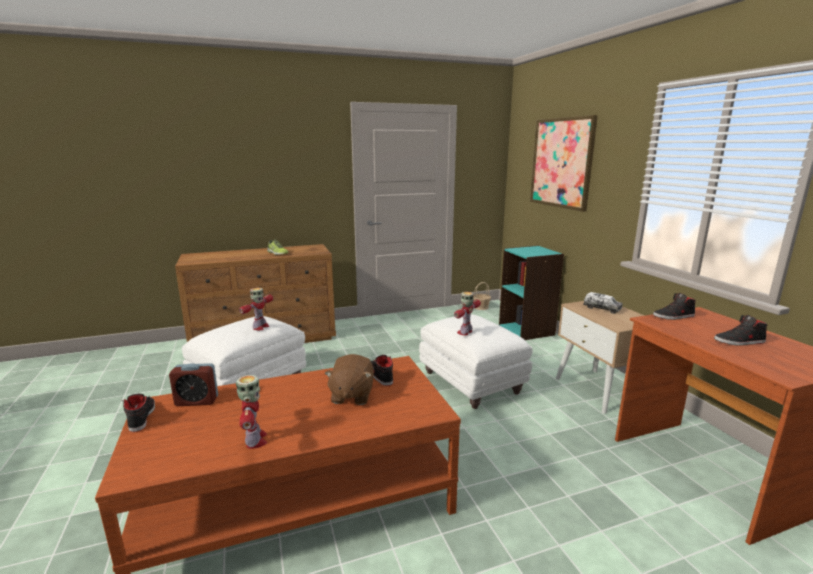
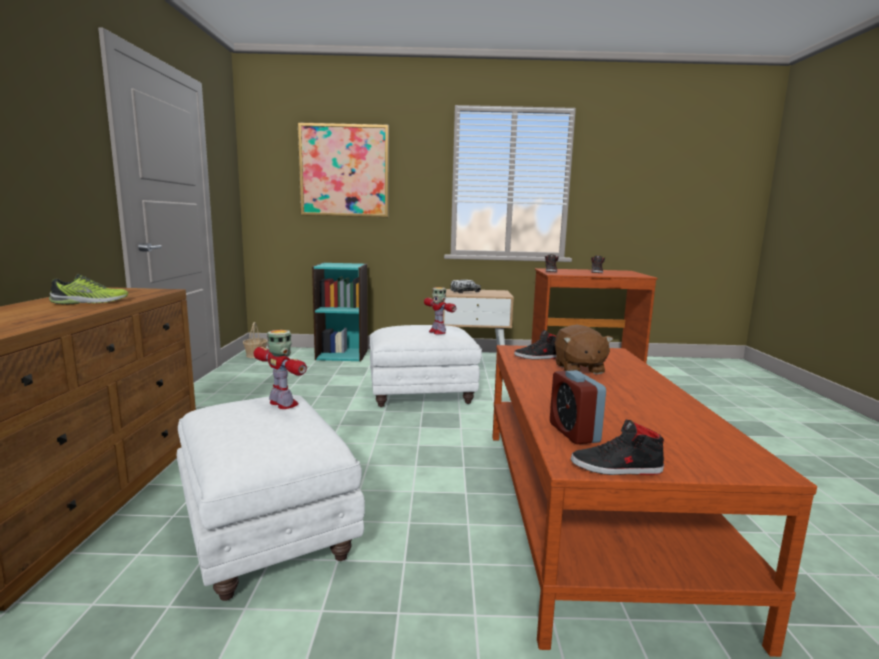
camera: 70 degrees left, 5 degrees down
(197, 401) = (573, 433): alarm clock -> alarm clock turned 150 degrees clockwise
(255, 440) = (670, 407): toy robot -> none
(351, 395) = (578, 369): brown plush toy -> brown plush toy turned 60 degrees clockwise

